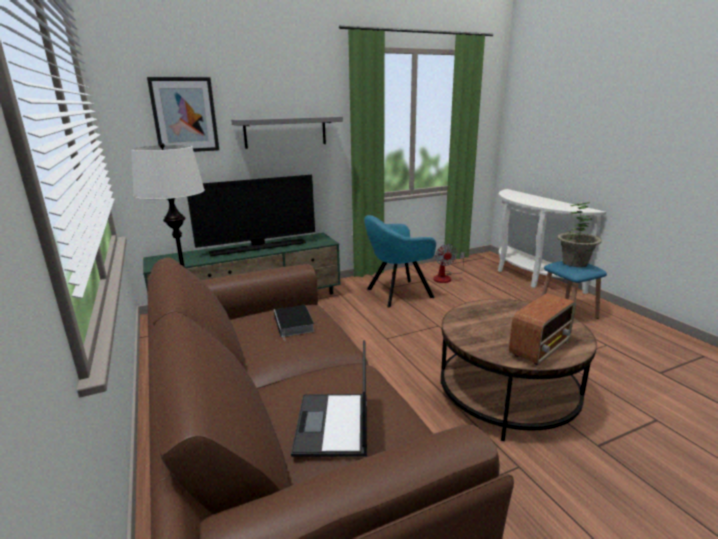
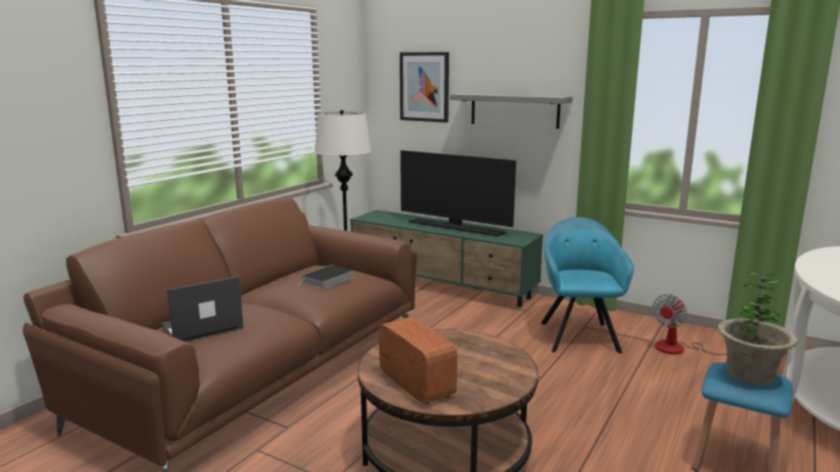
camera: 55 degrees right, 5 degrees down
(397, 293) = (578, 335): turquoise armchair -> turquoise armchair turned 60 degrees clockwise
(540, 348) = (416, 384): radio -> radio turned 135 degrees counterclockwise

